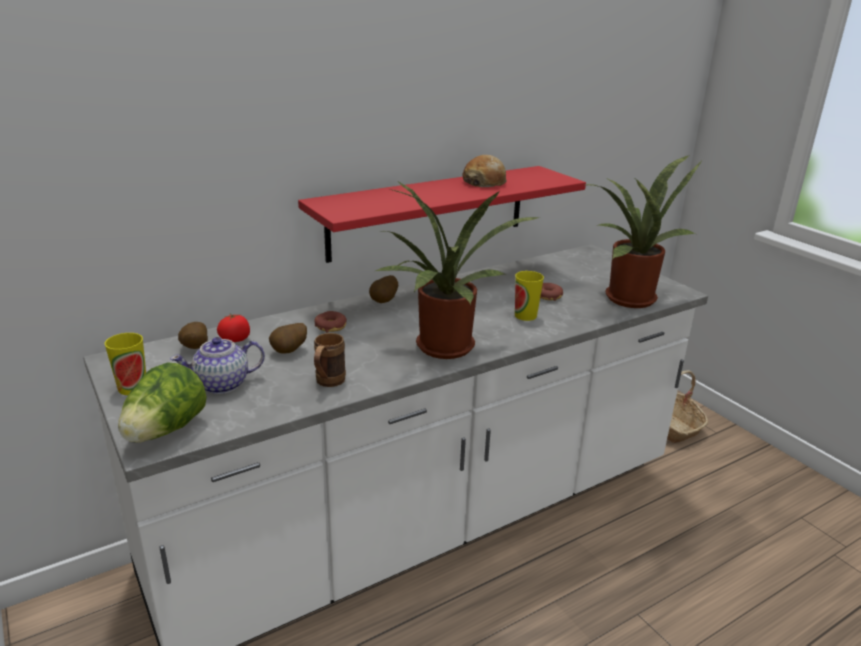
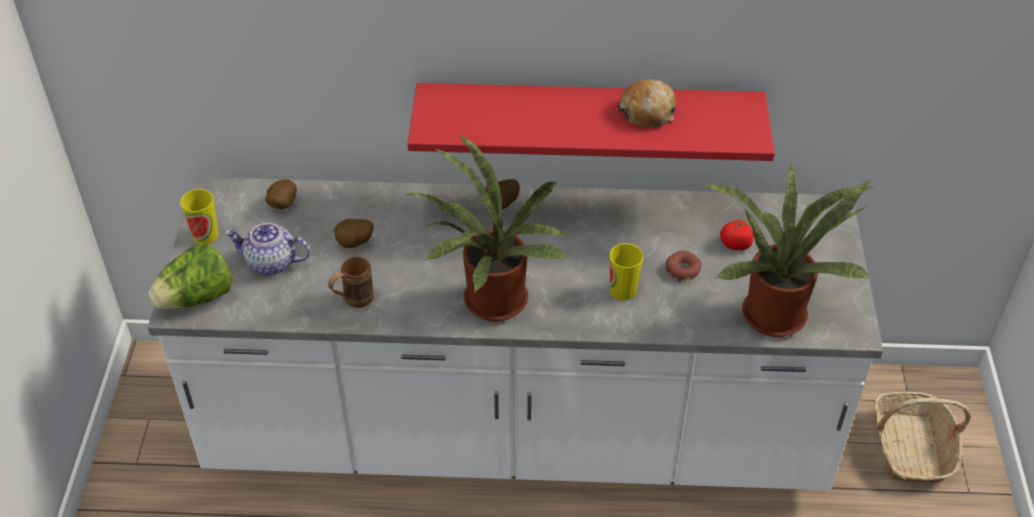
camera: 35 degrees right, 20 degrees up
(235, 339) = (323, 206): tomato -> tomato (735, 244)
(331, 326) = (418, 223): donut -> none

